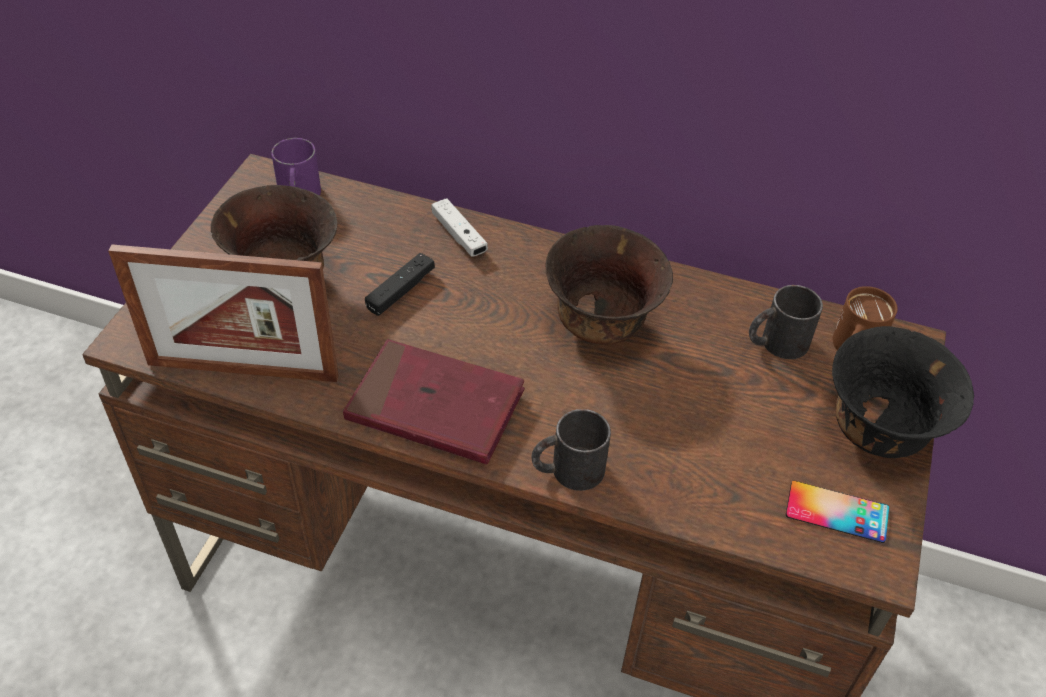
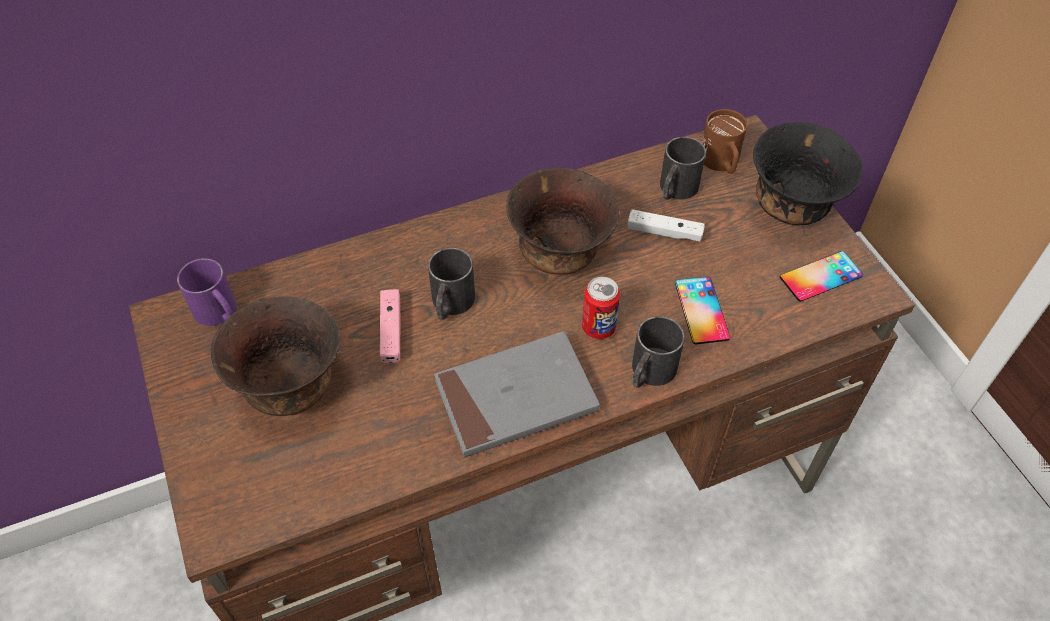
camera: 40 degrees left, 5 degrees up
(243, 370) = (342, 482): picture frame -> none
(400, 291) = (391, 331): black game controller -> pink game controller
(435, 406) = (516, 397): red book -> grey book
(459, 235) = (384, 257): white game controller -> white game controller (664, 232)
(467, 303) = (450, 305): none -> black mug
(567, 404) = (598, 327): none -> can
(678, 456) = (701, 310): none -> phone

